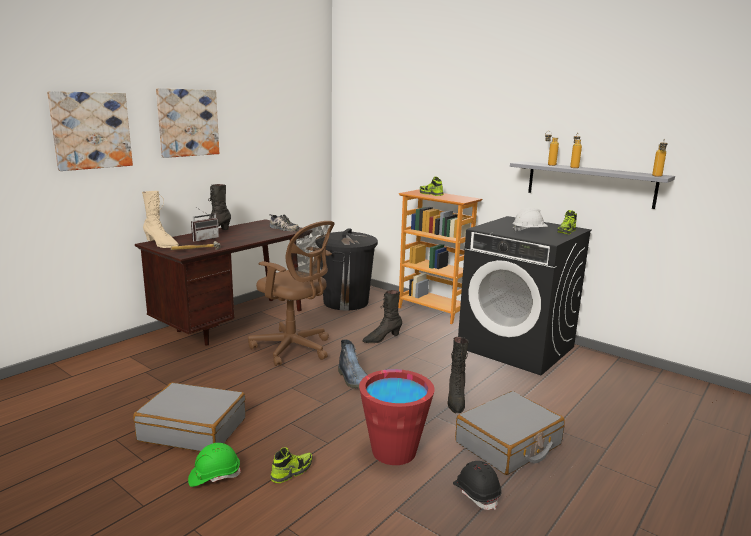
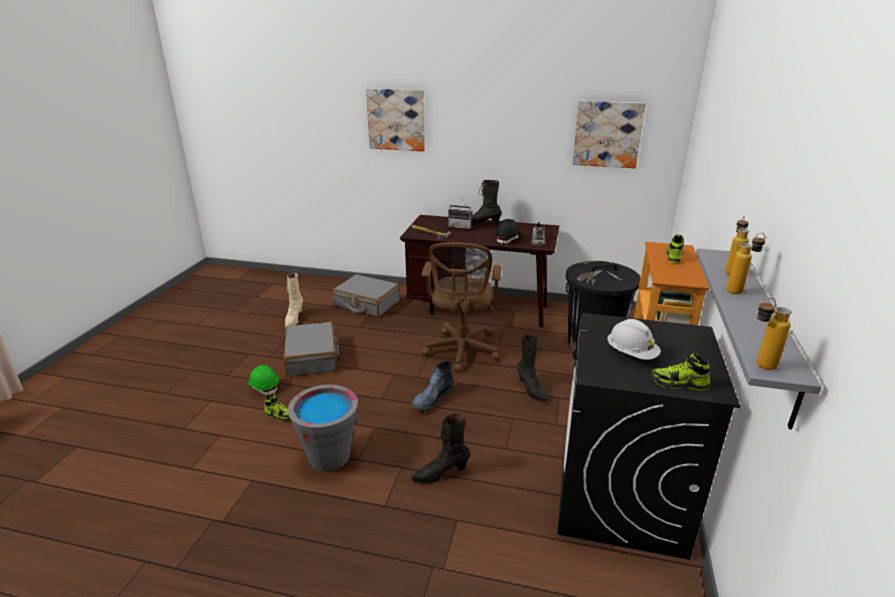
camera: 65 degrees right, 10 degrees up
(161, 244) = (427, 221): beige boot -> beige boot (294, 319)
(187, 122) = (482, 118): picture -> picture (607, 134)
(381, 339) = (531, 390): black boot -> black boot turned 150 degrees counterclockwise
(394, 451) = (329, 457): red bucket -> grey bucket
(476, 493) = (288, 523): black hard hat -> black hard hat (508, 239)
(508, 444) = (379, 531): grey suitcase -> grey suitcase (367, 303)

